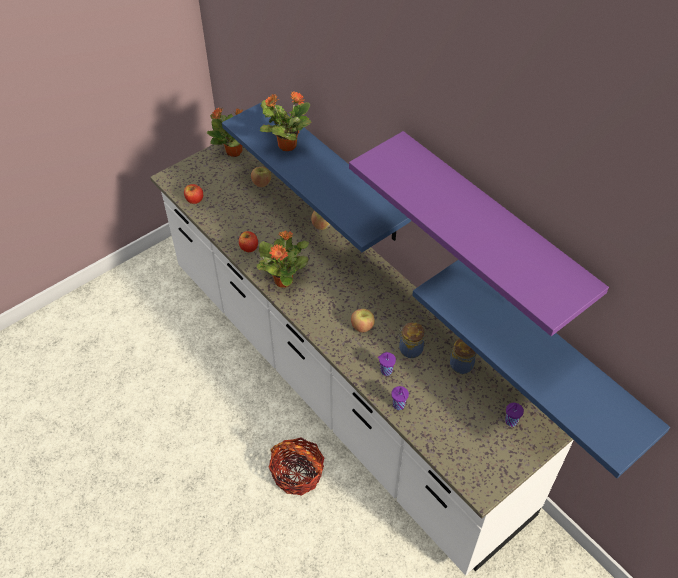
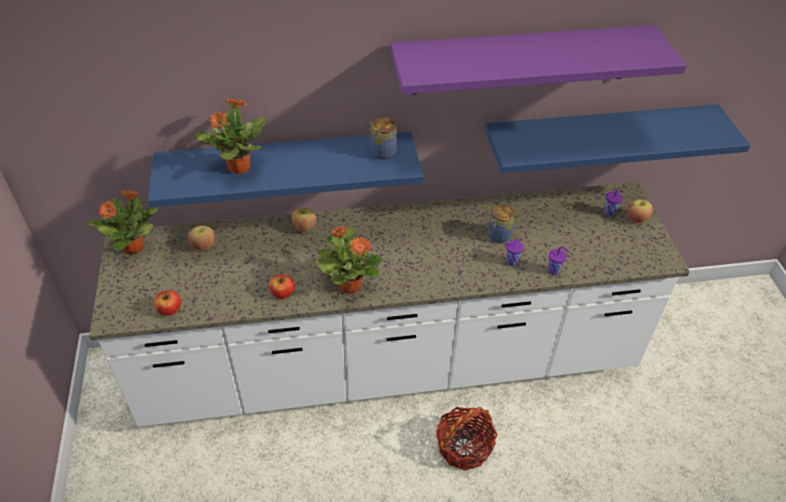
camera: 60 degrees left, 5 degrees down
(362, 326) = (451, 254): apple -> apple (636, 218)
(461, 364) = (534, 212): jar -> jar (382, 152)

